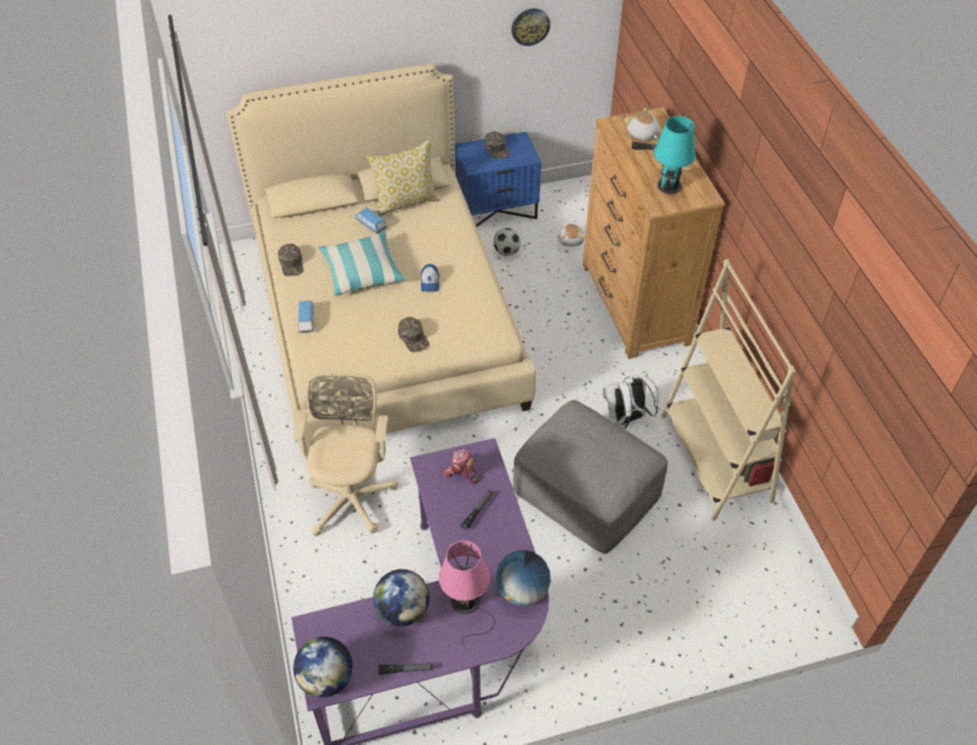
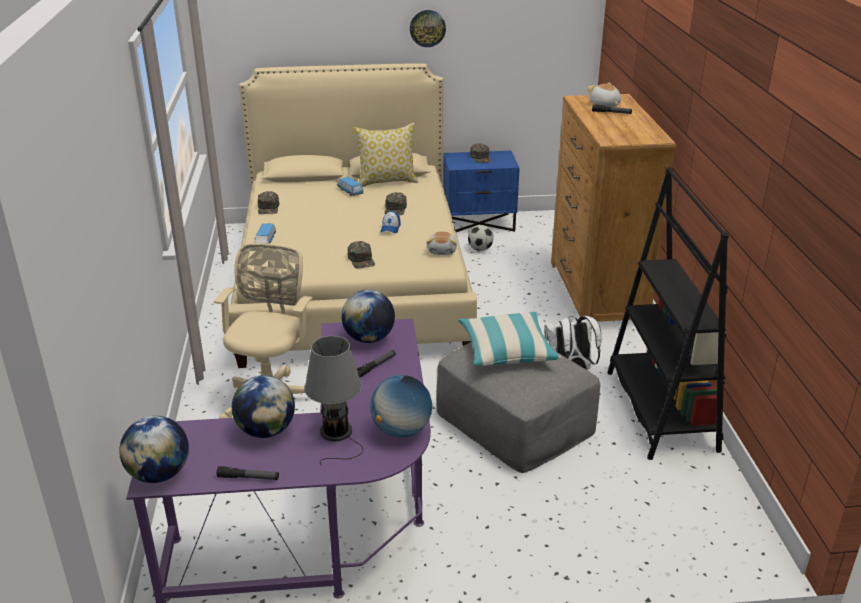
camera: 10 degrees right, 20 degrees down
(362, 271) = (330, 217): pillow -> pillow (507, 350)
(427, 249) = (395, 209): none -> green cap
(461, 473) = (369, 338): toy robot -> globe
(467, 604) = (337, 434): pink table lamp -> grey table lamp
(530, 26) = (517, 42): wall clock -> wall clock (427, 28)
(571, 240) = (544, 247): plush toy -> plush toy (442, 251)
(669, 184) = (623, 130): turquoise table lamp -> none
(715, 458) = (660, 410): beige bookcase -> black bookcase

